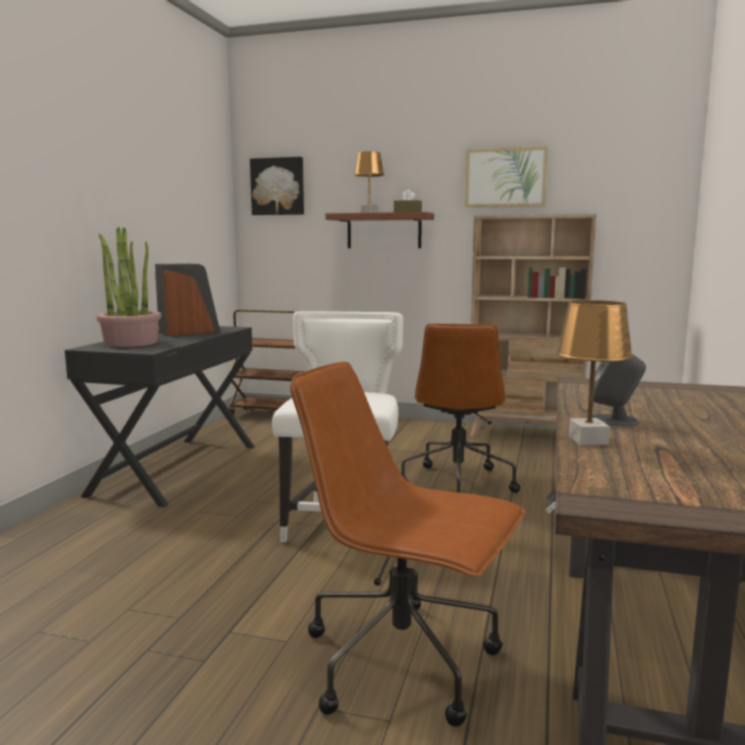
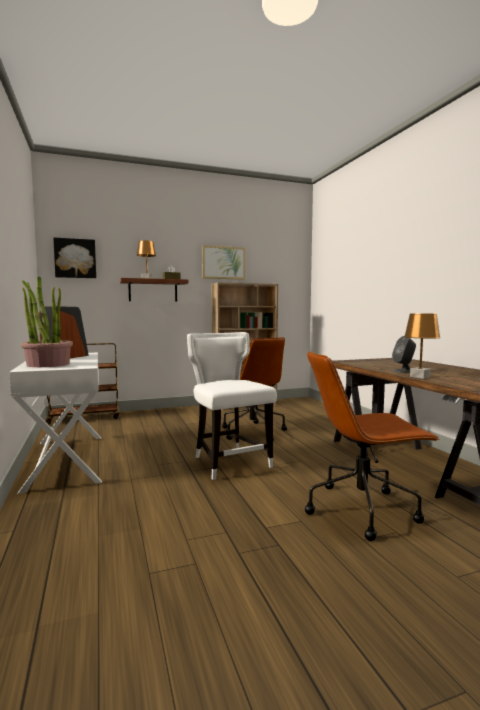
camera: 35 degrees left, 5 degrees down
(176, 469) = (65, 460): black desk -> white desk

